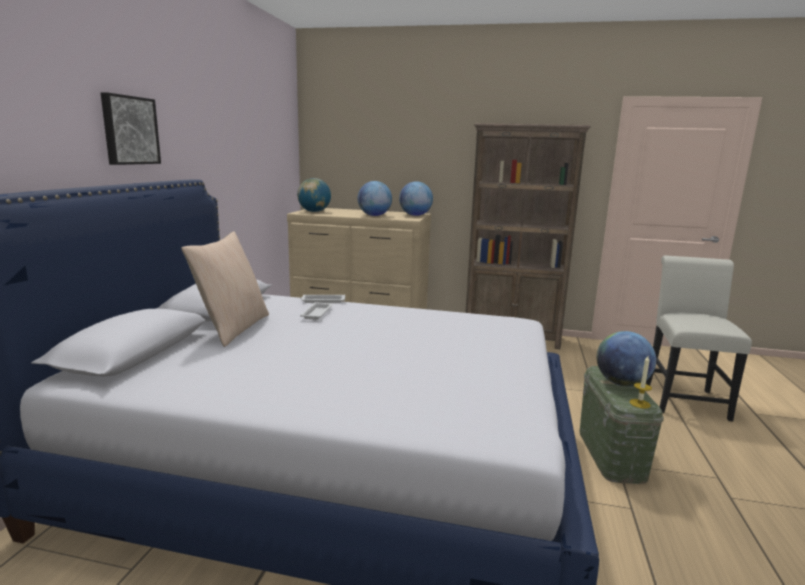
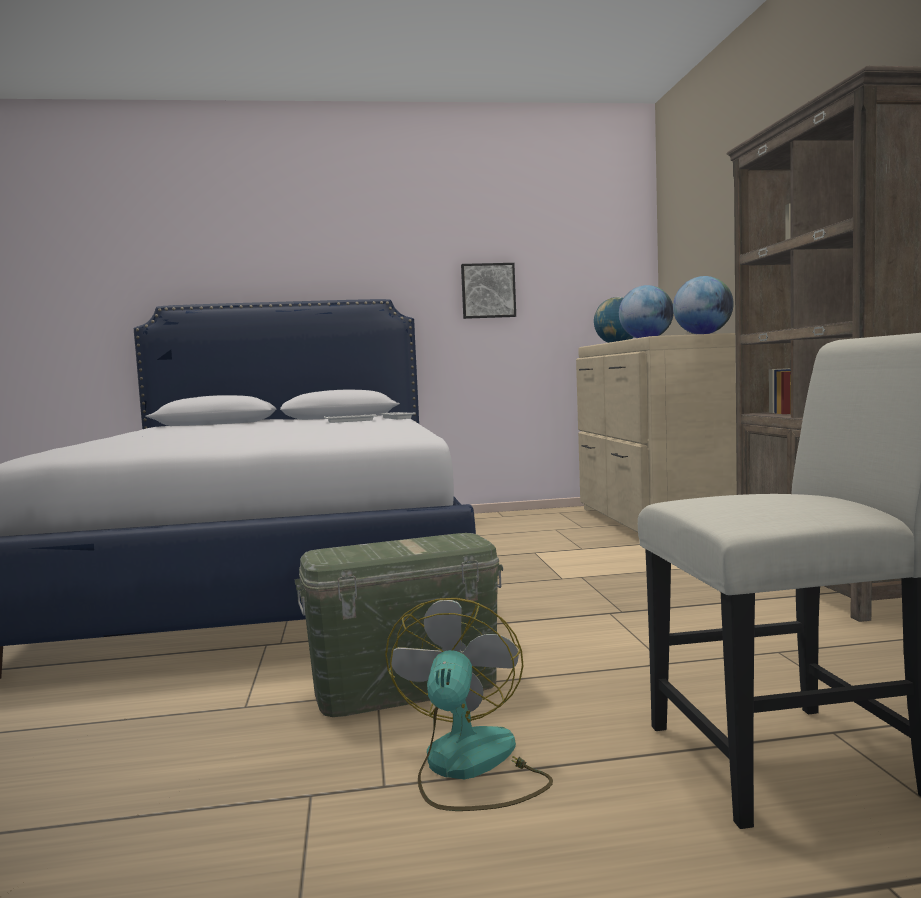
camera: 70 degrees right, 10 degrees down
(129, 130) = (319, 260): picture -> picture (488, 291)
(233, 328) = (285, 421): beige pillow -> none
(621, 383) = (408, 547): globe -> none
(639, 403) = (328, 556): candle -> none
(699, 455) = (469, 768): none -> fan

